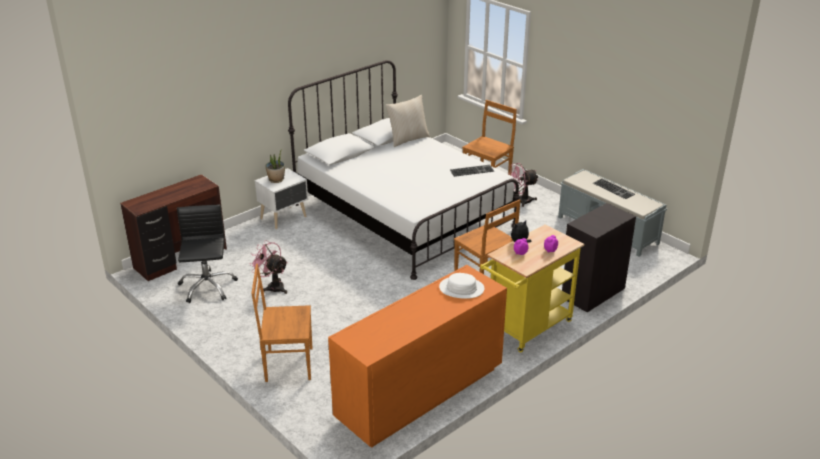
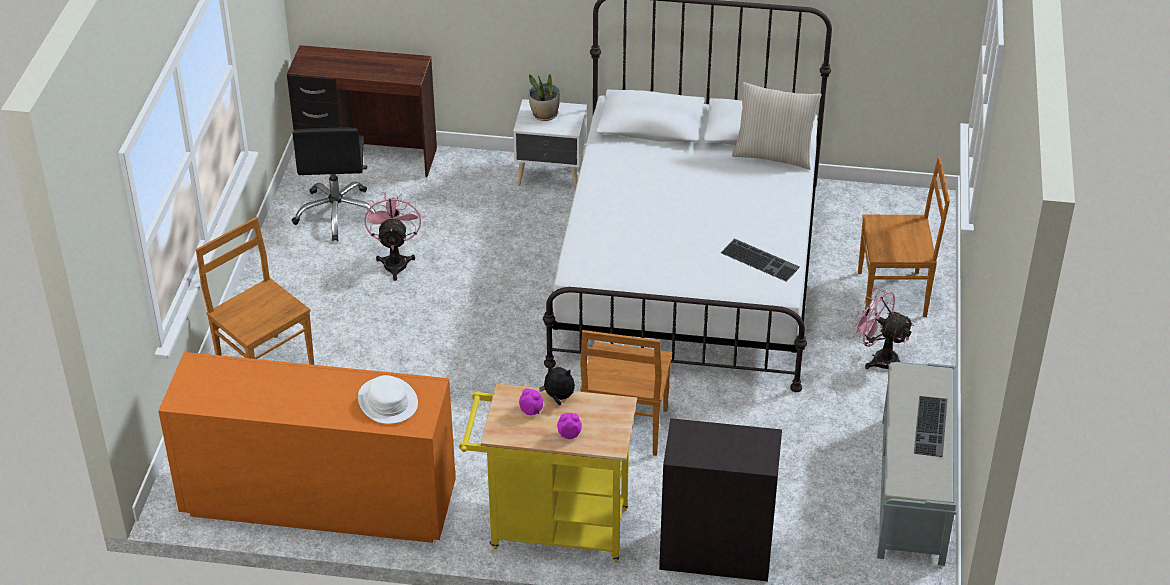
camera: 50 degrees right, 10 degrees up
(207, 287) = (337, 213): black office chair -> black office chair turned 135 degrees clockwise

